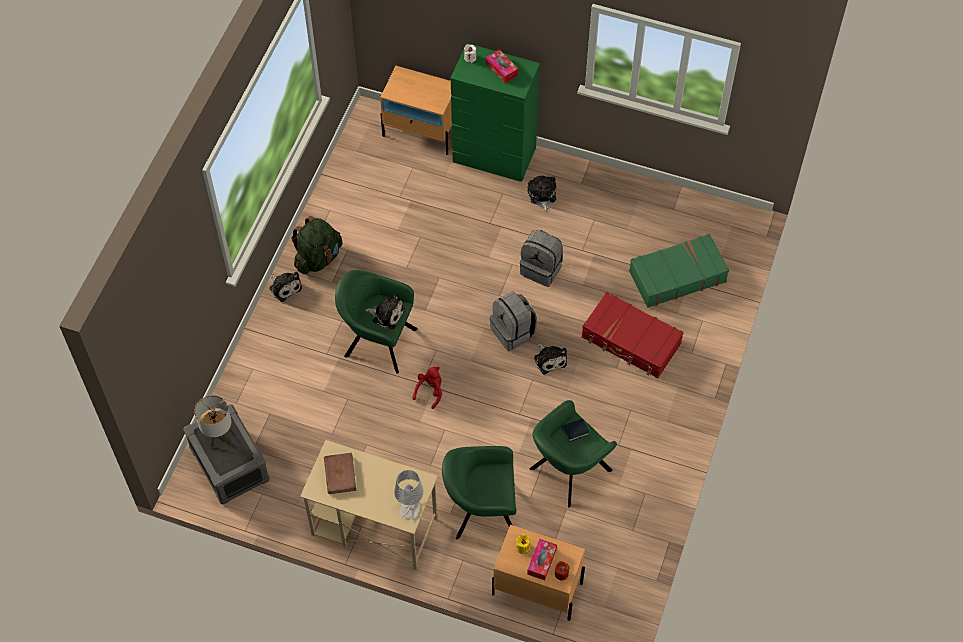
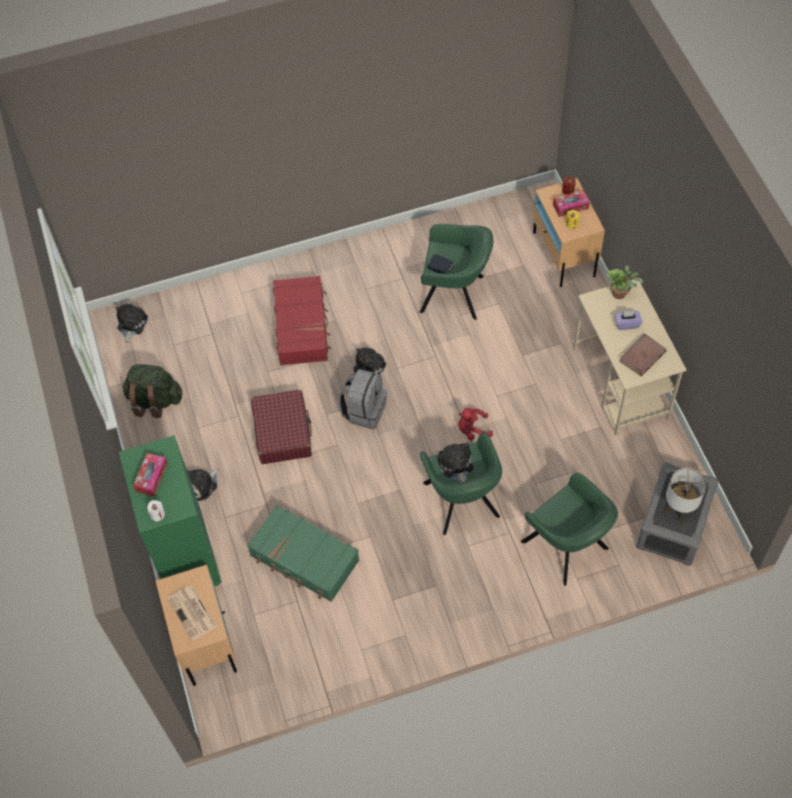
camera: 125 degrees left, 0 degrees up
(284, 287) = (476, 620): plush toy -> plush toy (131, 324)
(318, 258) = (422, 617): green backpack -> green backpack (154, 401)
(378, 488) = (626, 324): none -> purple tissue box
(410, 507) = (621, 293): grey table lamp -> potted plant
(415, 89) = (192, 613): none -> newspaper
(481, 511) = (539, 325): green armchair -> green armchair (567, 547)
(542, 269) = (283, 432): grey backpack -> red suitcase
(676, 276) = (210, 334): green suitcase -> green suitcase (304, 559)

